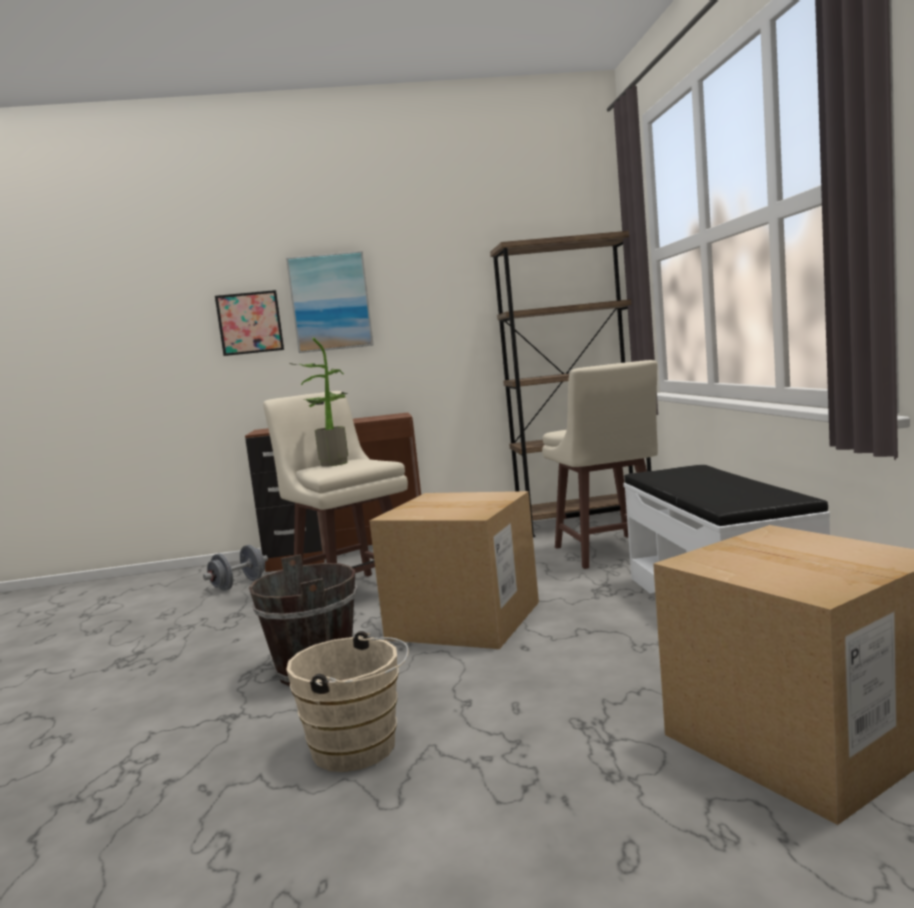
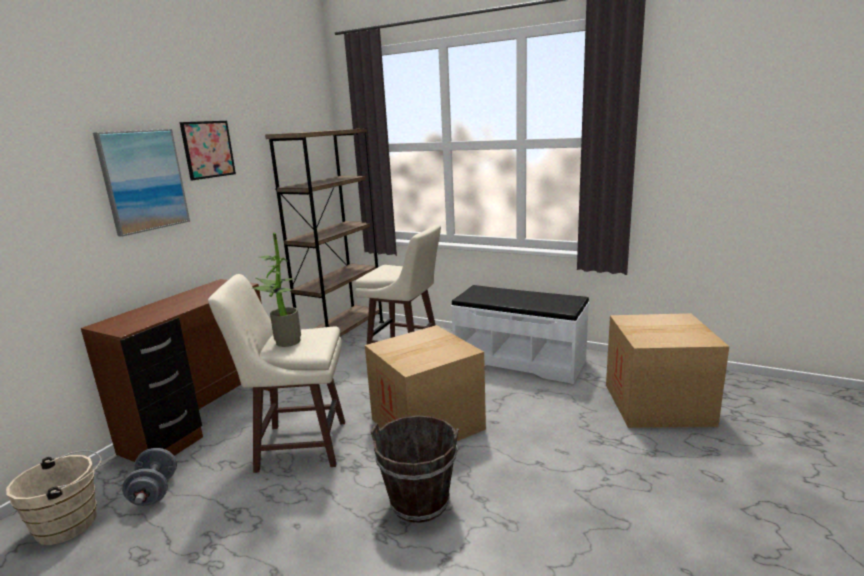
camera: 55 degrees left, 10 degrees up
(250, 323) = (58, 207): picture -> picture (208, 149)
(360, 749) = (555, 516): beige bucket -> beige bucket (72, 523)

